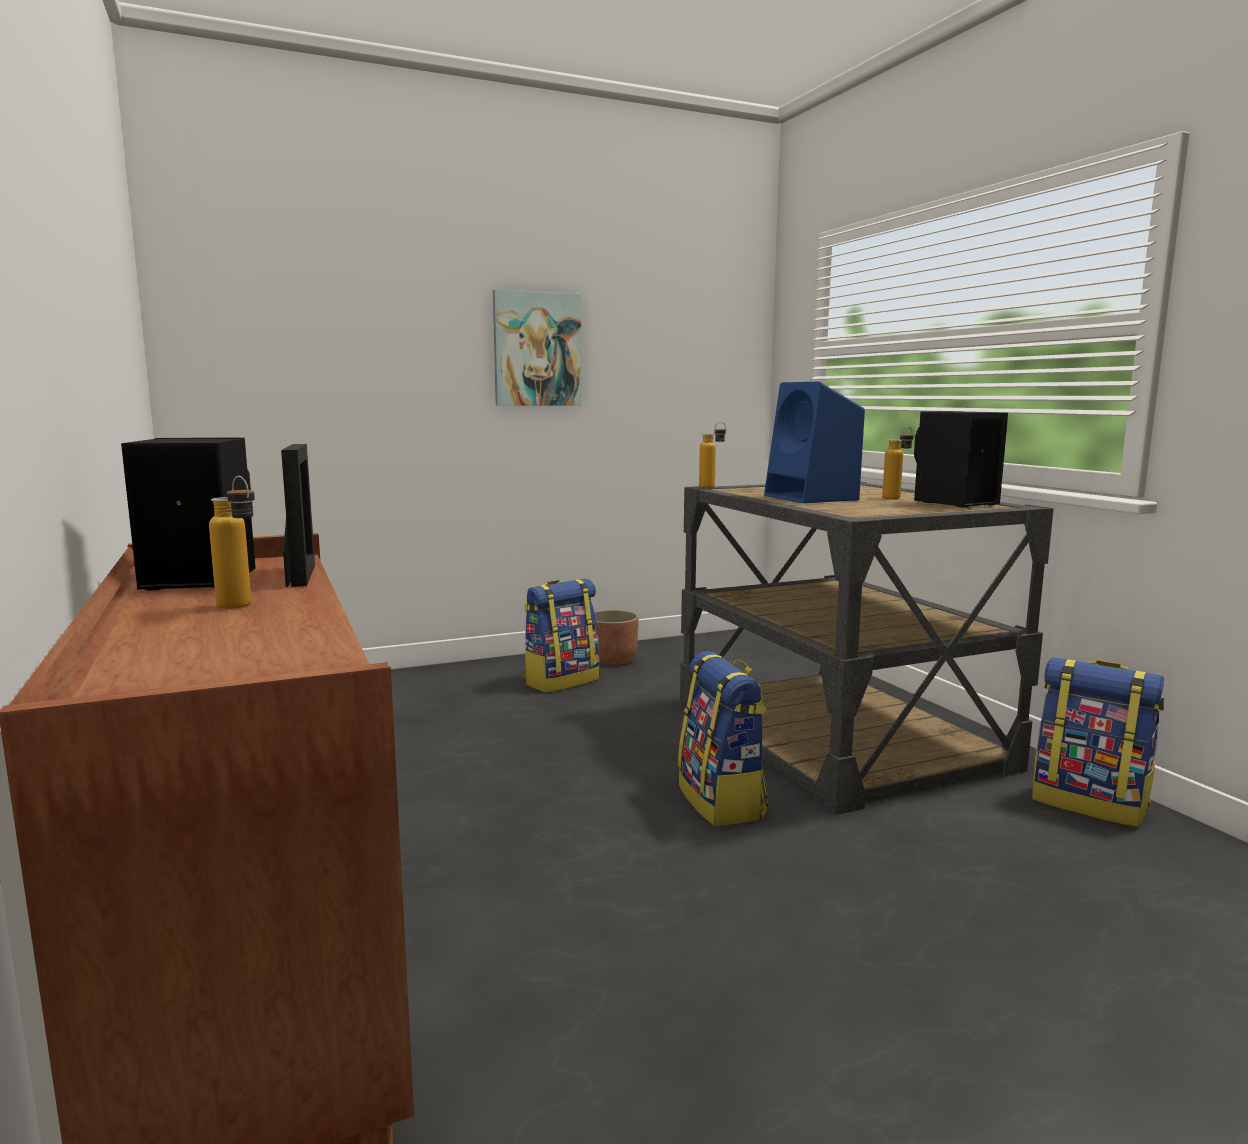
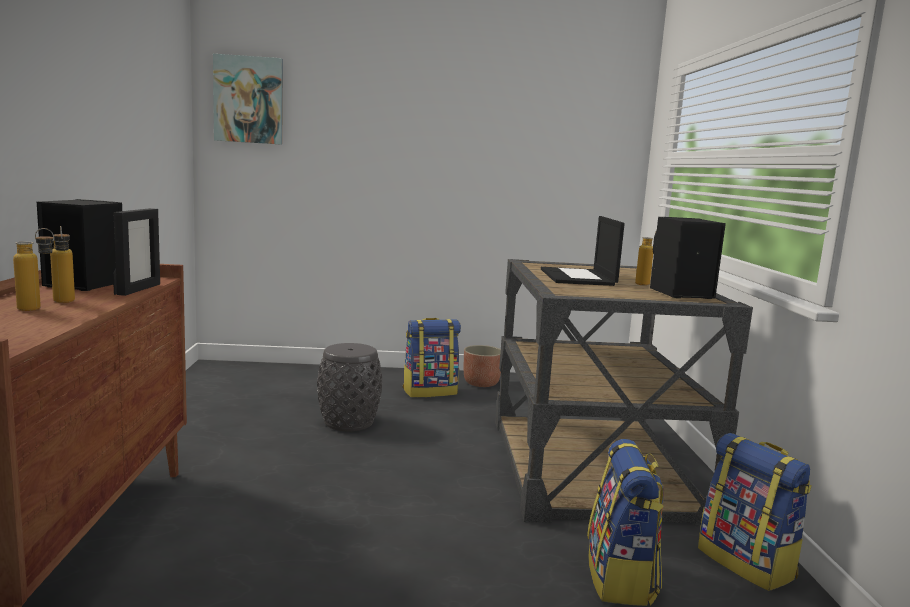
camera: 20 degrees right, 0 degrees up
(499, 740) = (348, 422): none -> grey stool
(537, 349) = (450, 149): picture -> picture (248, 100)
(712, 487) = (527, 261): bottle -> bottle (38, 309)
(723, 802) = (452, 494): backpack -> backpack (621, 578)
(813, 498) = (578, 277): blue speaker -> laptop

